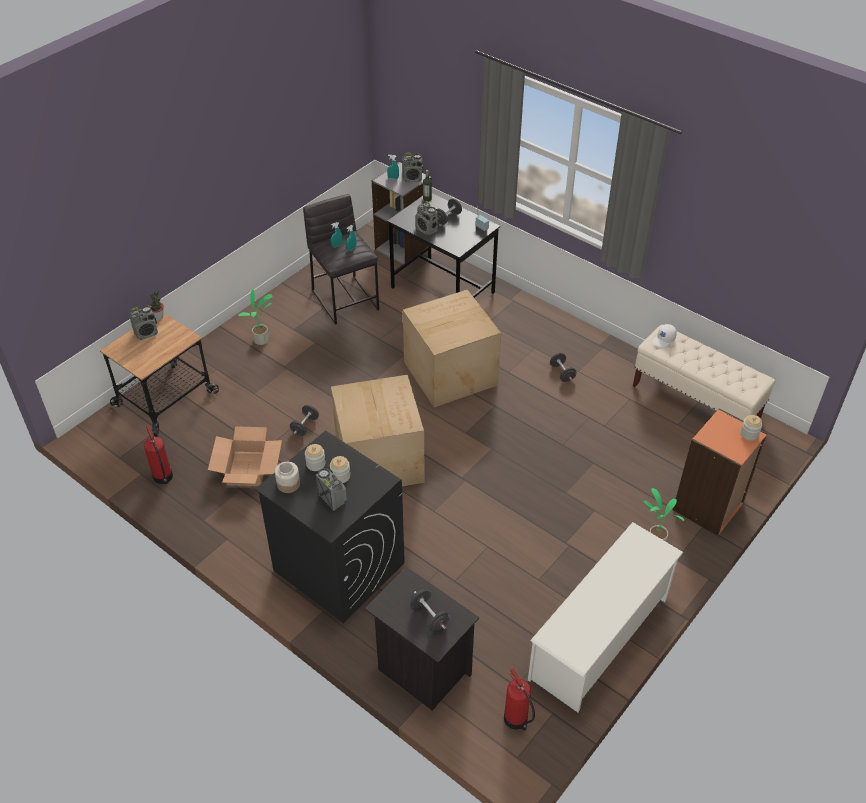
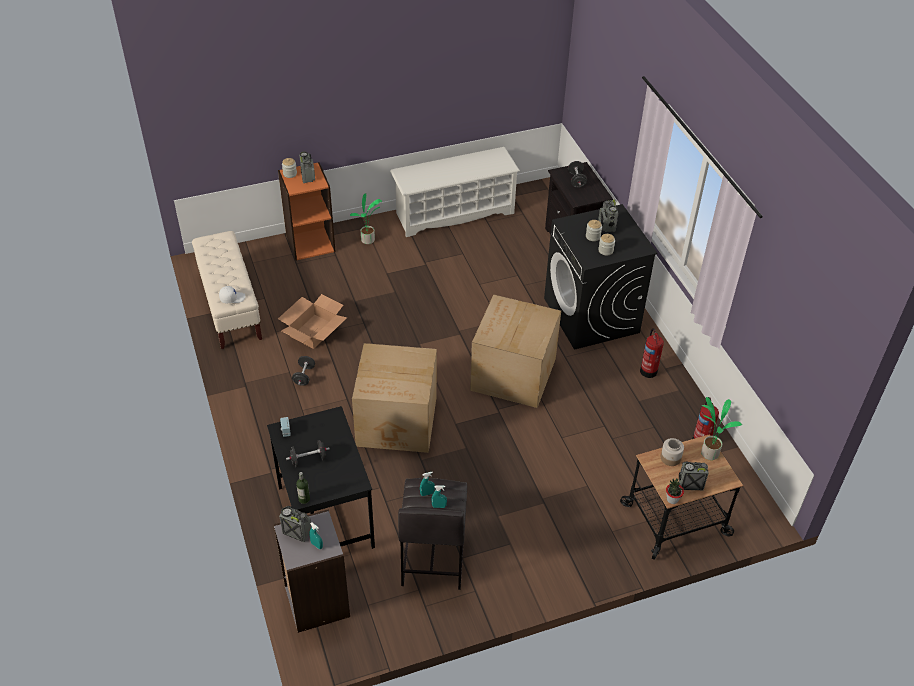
camera: 150 degrees left, 0 degrees up
(248, 468) = (625, 415): cardboard box -> cardboard box (314, 331)
(262, 340) = (550, 545): potted plant -> potted plant (709, 452)
(288, 484) = (632, 246): jar -> jar (670, 458)
(305, 426) = (557, 431): black dumbbell -> none
(426, 229) = (342, 455): radio -> radio (308, 177)
(516, 720) = (535, 201): fire extinguisher -> fire extinguisher (648, 370)

